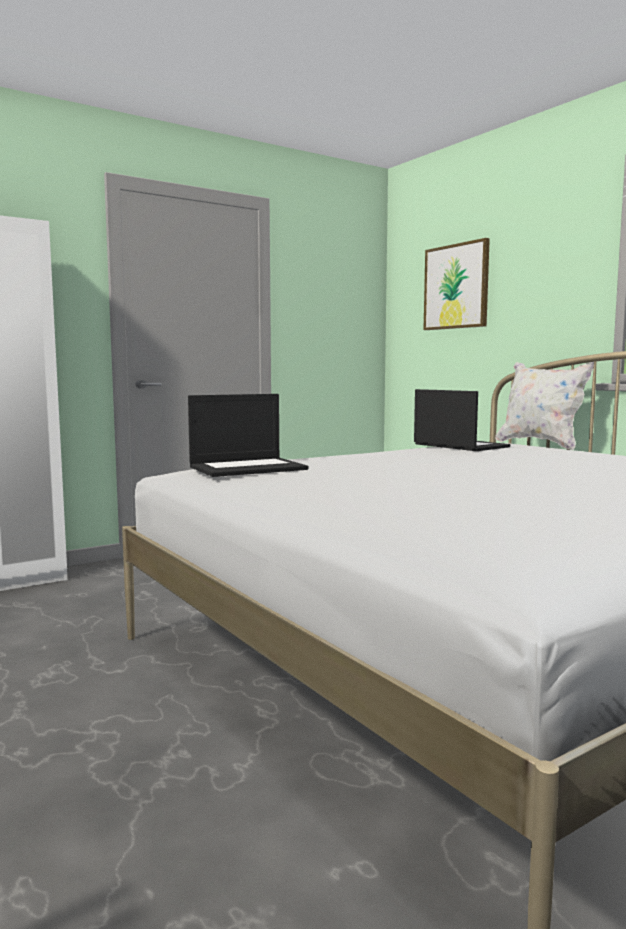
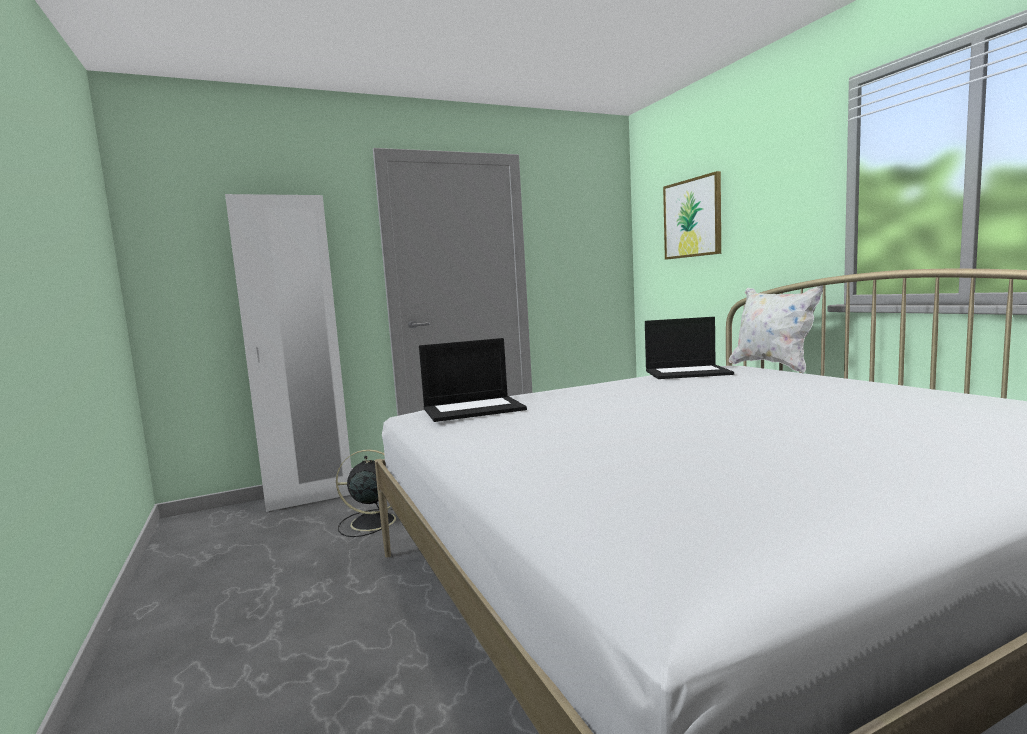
camera: 10 degrees right, 0 degrees up
(99, 607) = (371, 522): none -> black fan
(459, 445) = (688, 372): laptop -> laptop turned 120 degrees clockwise

